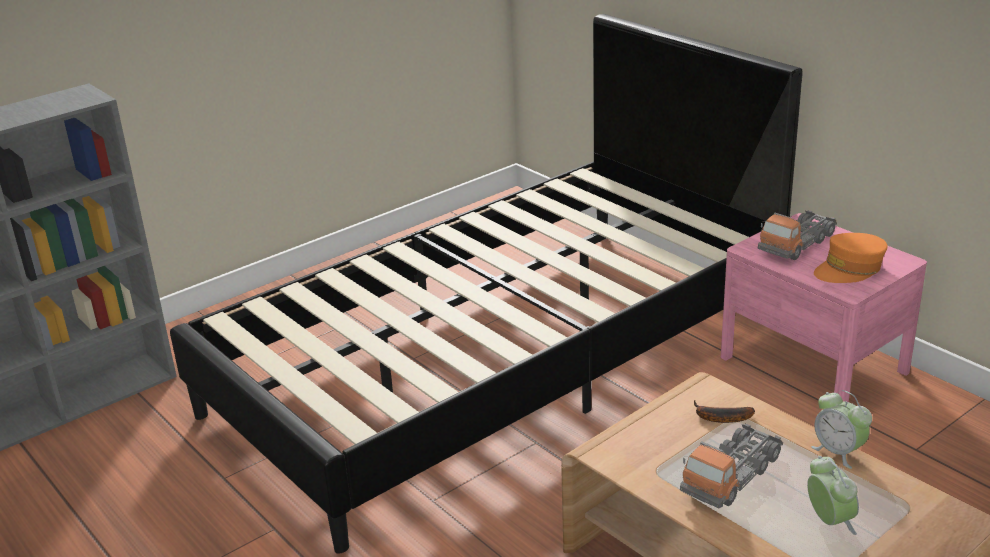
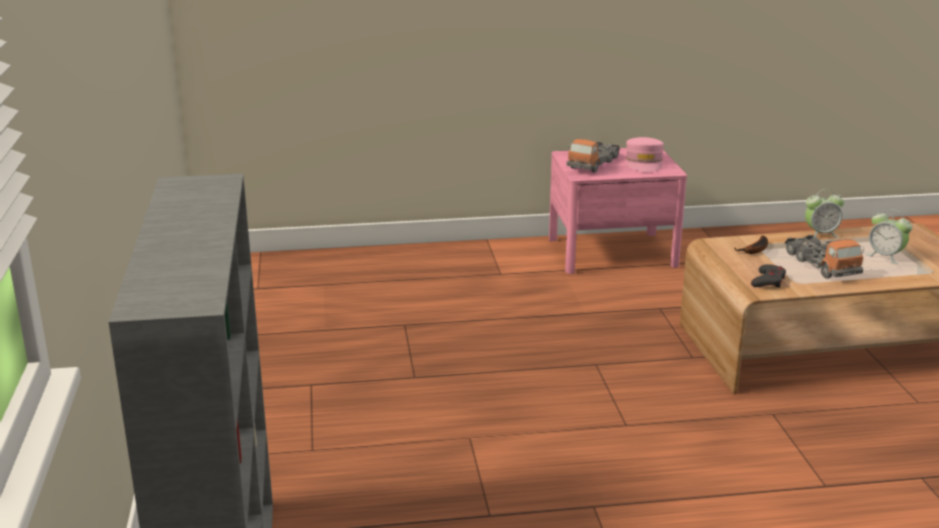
camera: 60 degrees left, 5 degrees down
(500, 361) = (469, 344): black bed -> none
(635, 449) = (768, 281): none -> grey game controller
(797, 244) = (593, 164): toy truck -> toy truck turned 45 degrees clockwise
(829, 521) = (885, 256): alarm clock -> alarm clock turned 150 degrees counterclockwise
(849, 269) = (644, 163): orange cap -> pink cap

